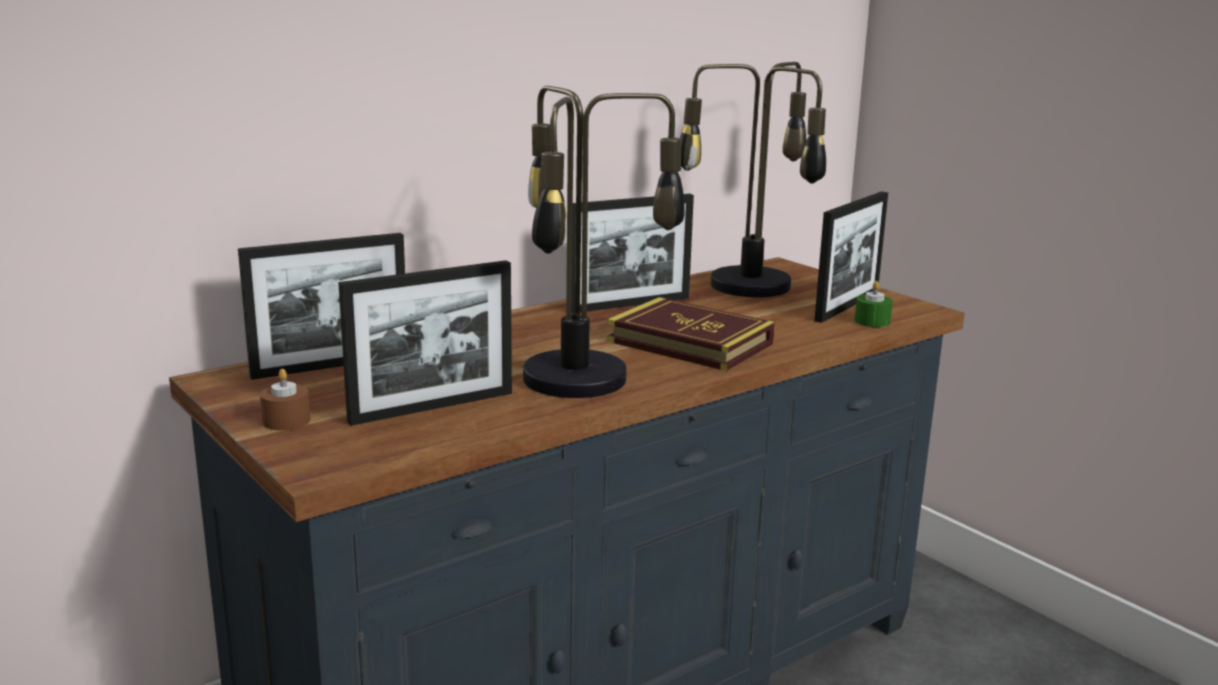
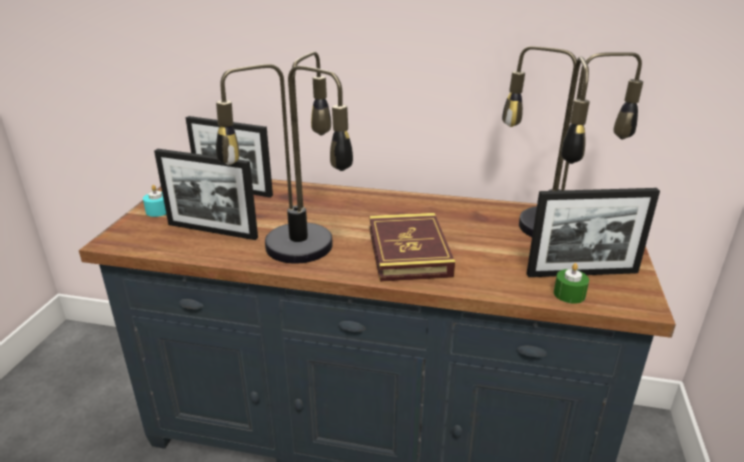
camera: 50 degrees right, 10 degrees up
(286, 421) = (158, 211): brown candle -> turquoise candle
(630, 304) = (441, 210): picture frame -> none

